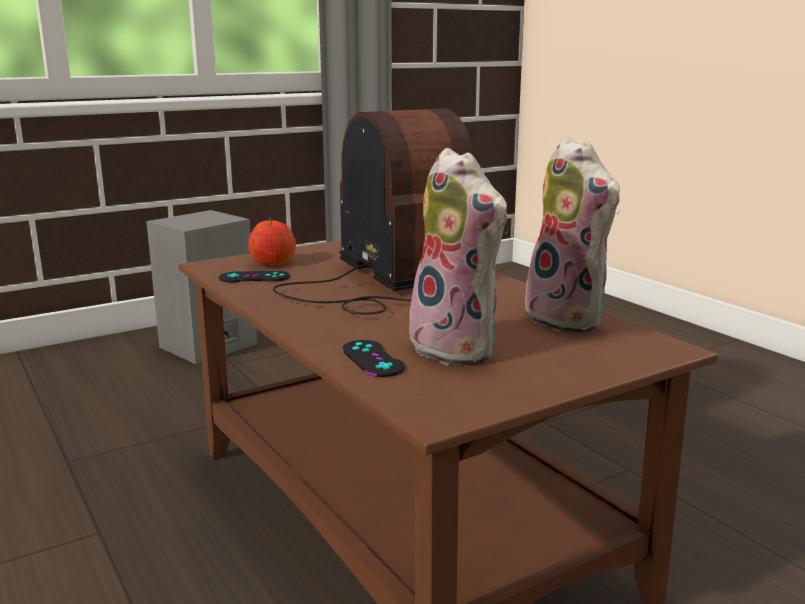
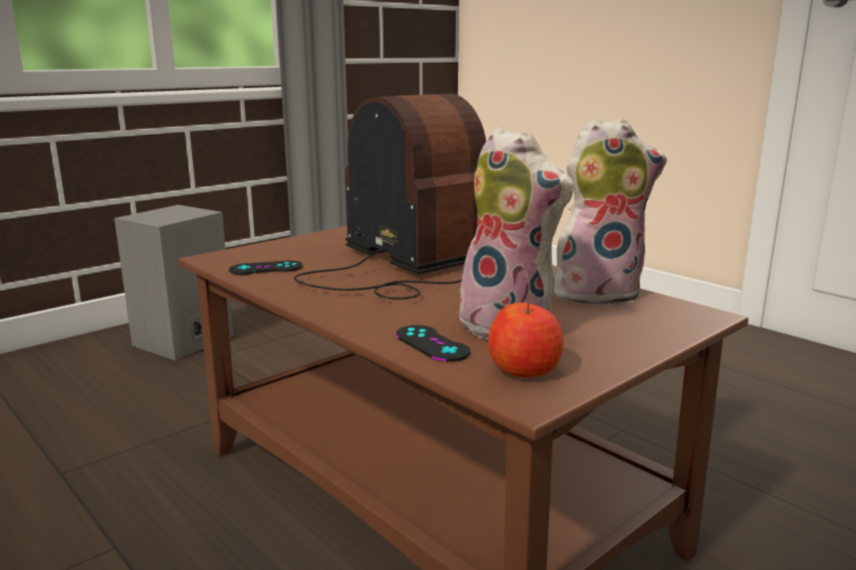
camera: 10 degrees left, 0 degrees up
(273, 263) = (277, 253): apple -> apple (524, 370)
(570, 319) = (598, 292): plush toy -> plush toy turned 60 degrees counterclockwise

